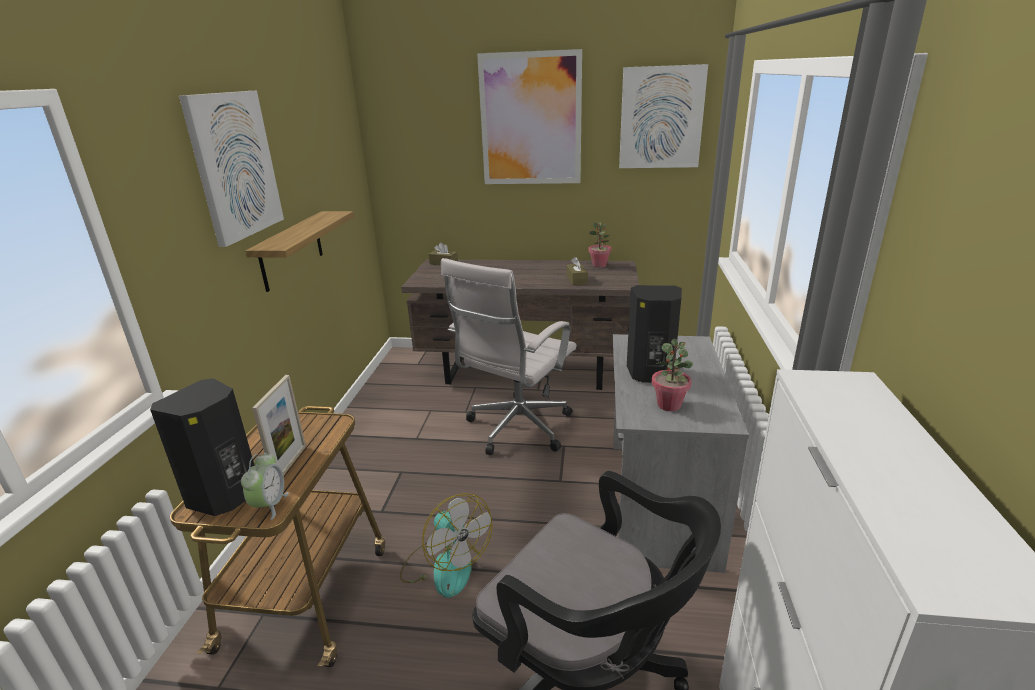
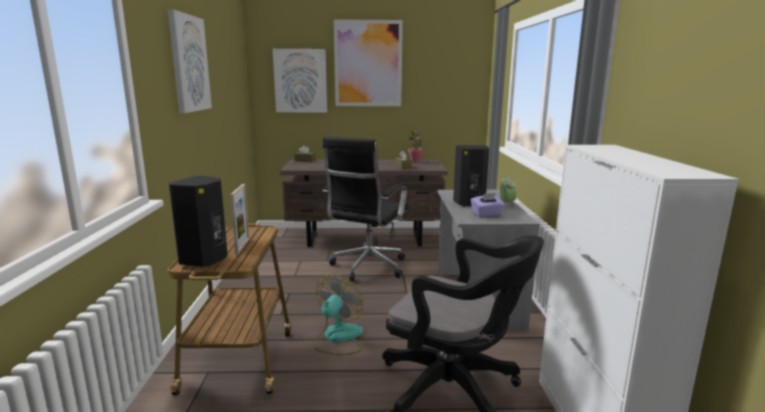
camera: 10 degrees left, 10 degrees down
(270, 505) = (239, 262): alarm clock -> alarm clock (507, 203)
(291, 250) = (212, 132): shelf -> none
(445, 565) = (338, 338): fan -> fan turned 105 degrees counterclockwise
(516, 429) = (367, 268): white office chair -> black office chair
(661, 118) = (453, 65): picture -> picture (300, 81)
(669, 405) = (487, 214): potted plant -> purple tissue box

